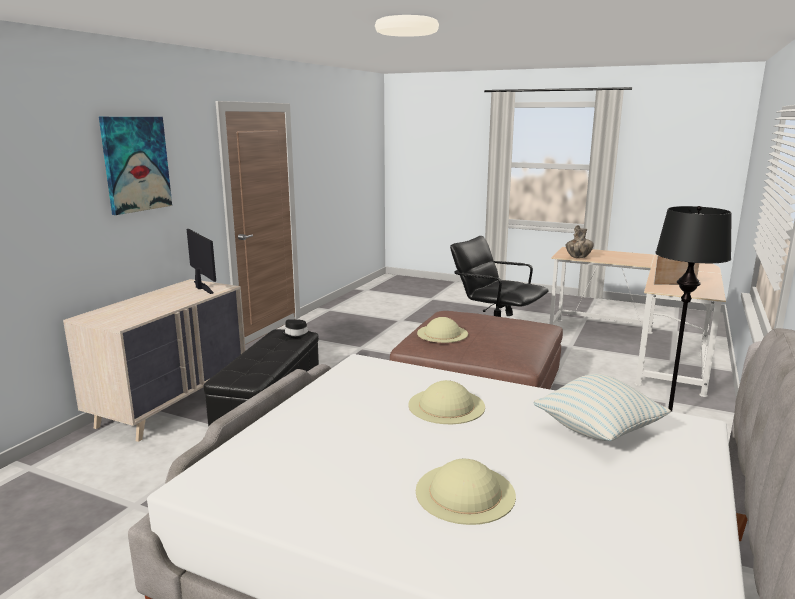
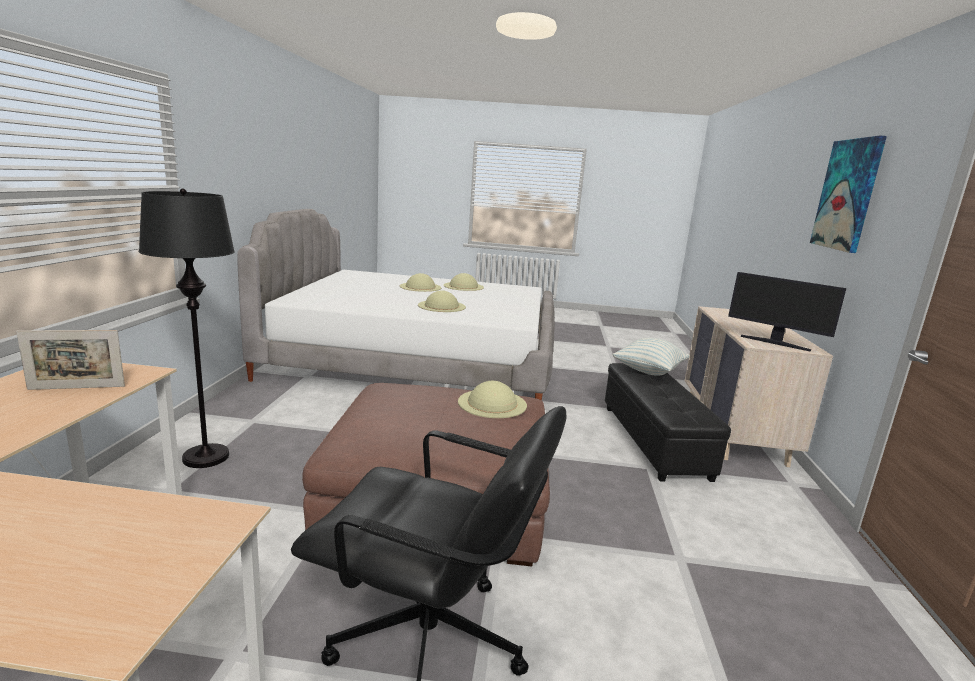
camera: 160 degrees right, 0 degrees up
(297, 335) = (680, 416): black hat -> none
(355, 497) = (463, 286): none -> beige hat
(578, 257) = (169, 511): vase -> none
(598, 431) = (351, 299): pillow -> pillow (648, 371)

